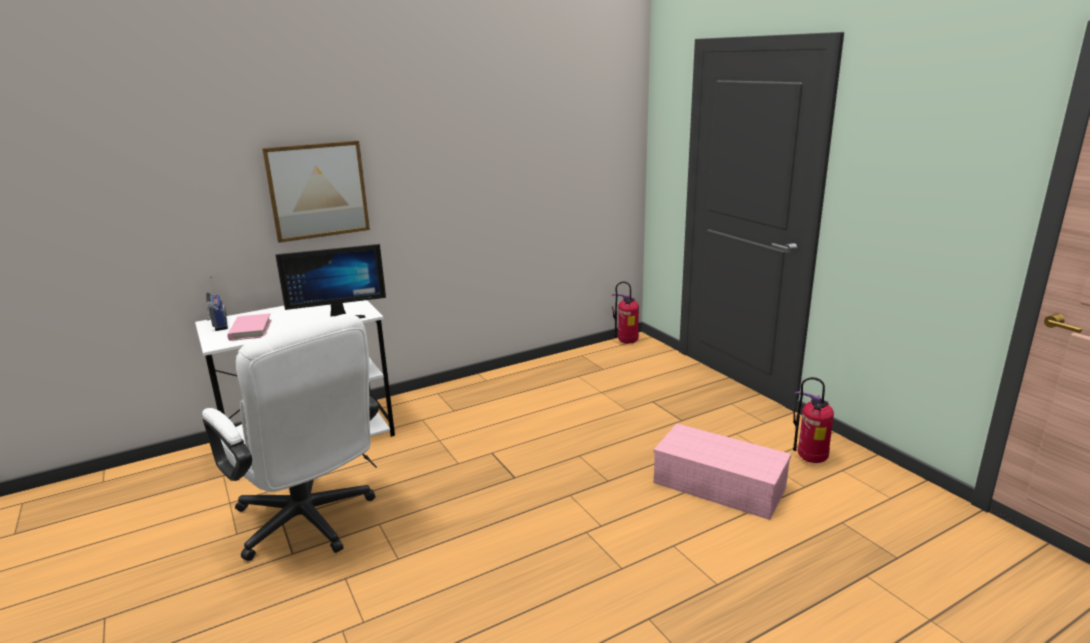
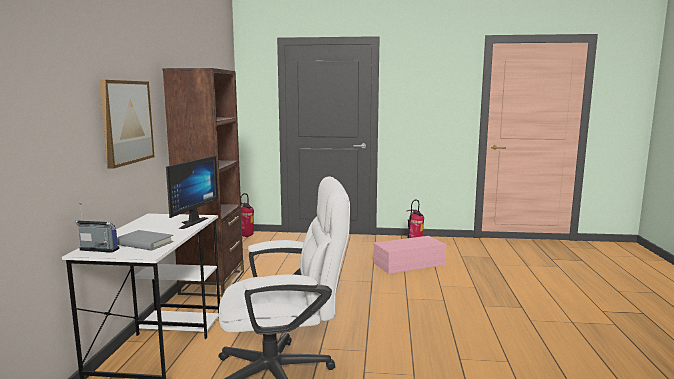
camera: 55 degrees left, 10 degrees down
(250, 330) = (144, 243): pink book -> grey book
(474, 389) = (213, 282): none -> brown bookcase

